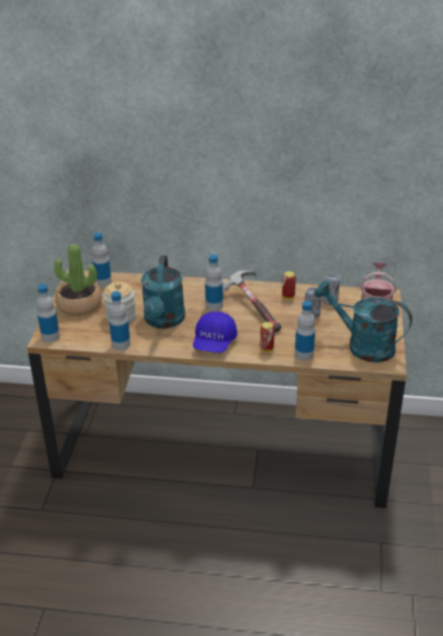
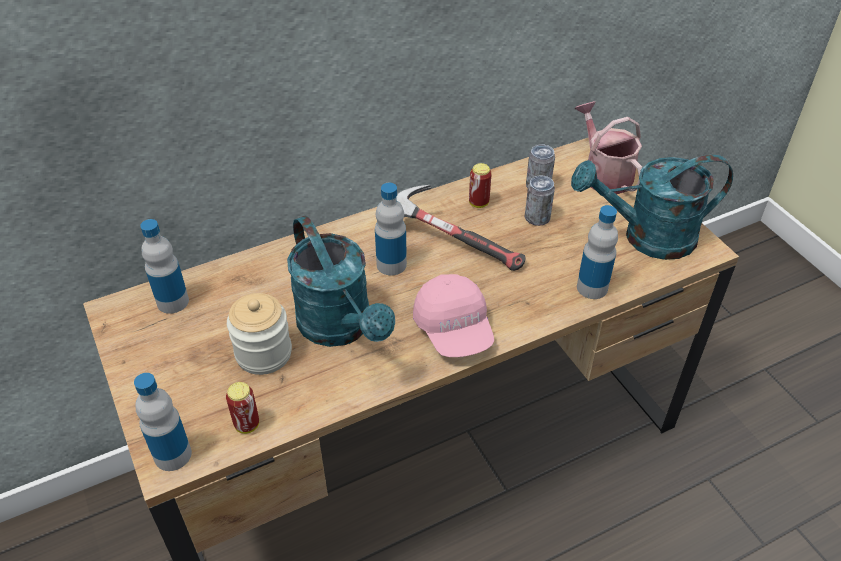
camera: 35 degrees left, 10 degrees up
(79, 305) = (169, 364): potted plant -> none
(121, 344) = (313, 406): bottle -> none
(214, 343) = (454, 330): blue cap -> pink cap
(267, 349) = (535, 303): can -> can (247, 424)

